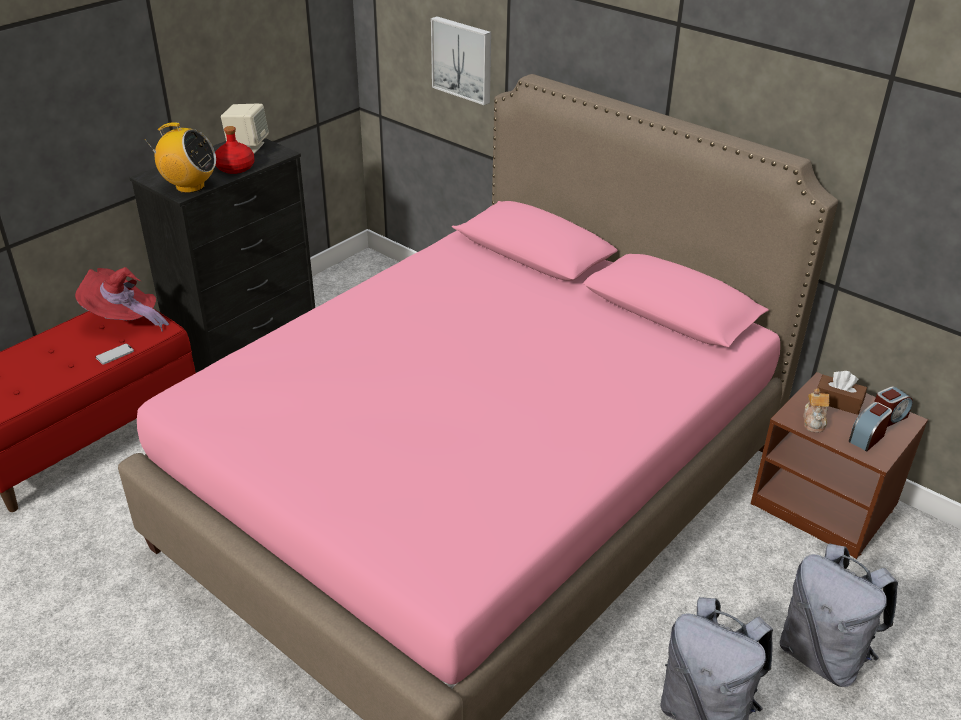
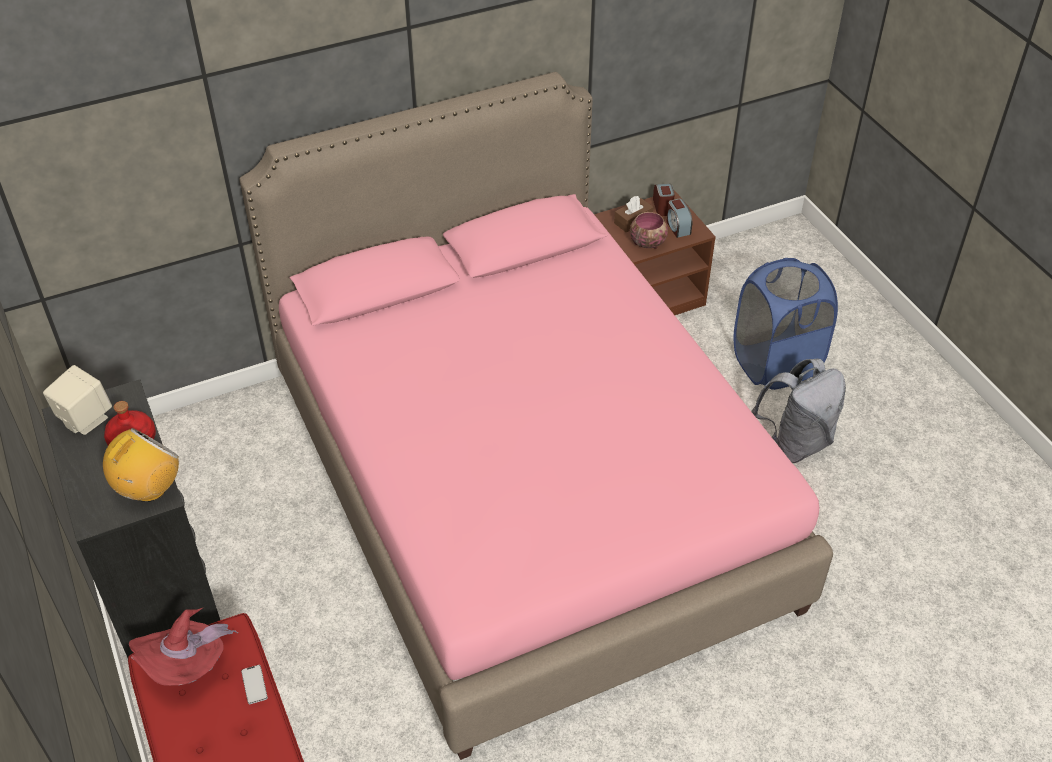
camera: 65 degrees left, 10 degrees up
(463, 59) = (163, 178): picture -> none
(814, 421) = (647, 243): teapot -> bowl
(823, 655) = (775, 364): grey backpack -> blue laundry basket

